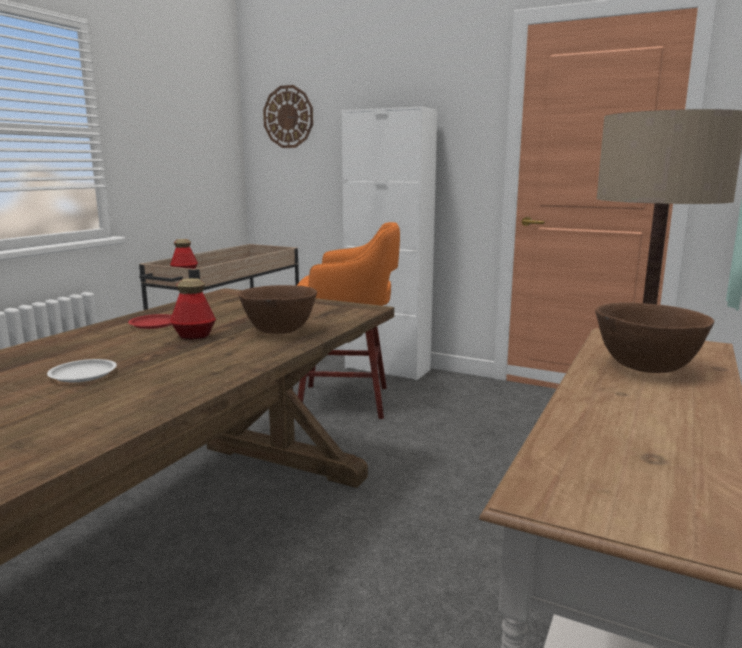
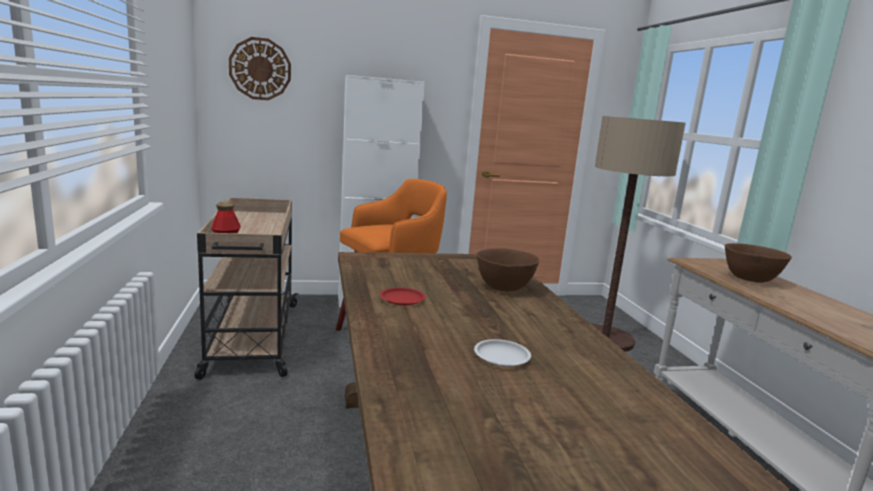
camera: 40 degrees left, 0 degrees up
(194, 336) = (465, 304): bottle -> none

